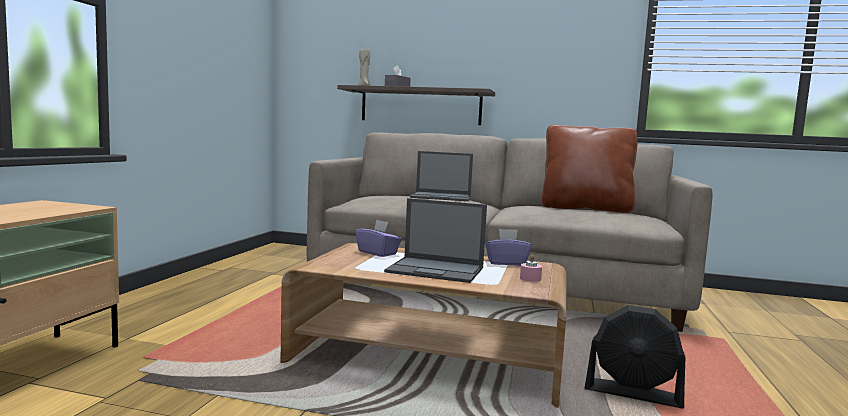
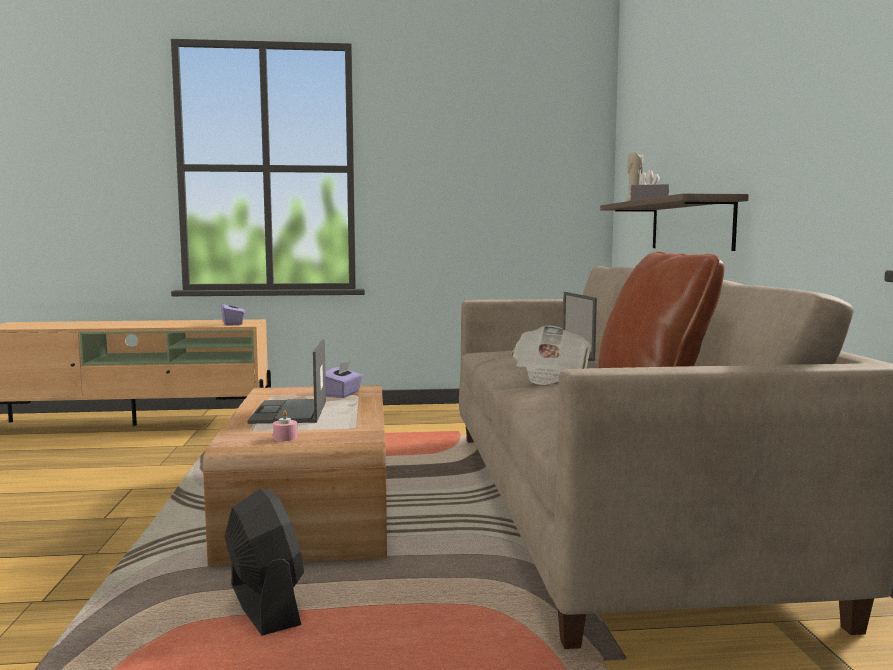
camera: 70 degrees right, 0 degrees up
(506, 262) = (355, 427): purple tissue box -> purple tissue box (233, 324)
(510, 206) = (550, 377): none -> newspaper
(633, 394) = (264, 605): black fan -> black fan turned 150 degrees clockwise

